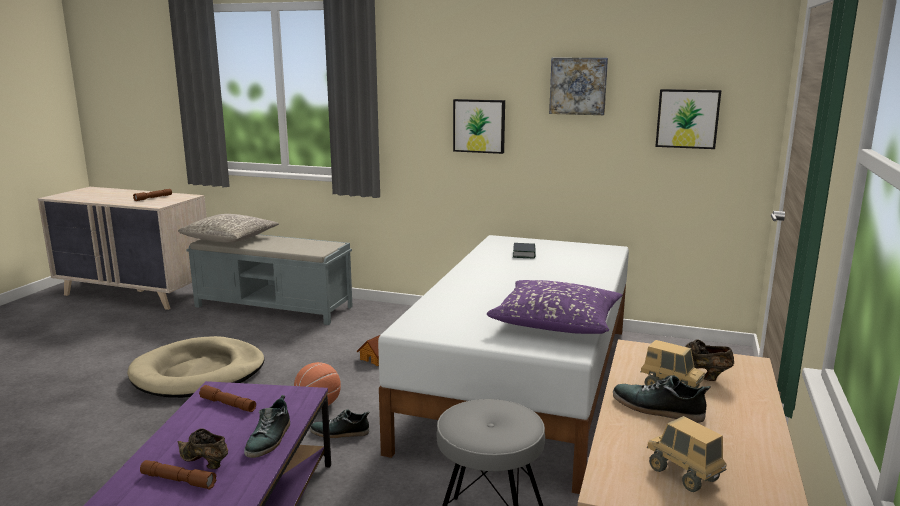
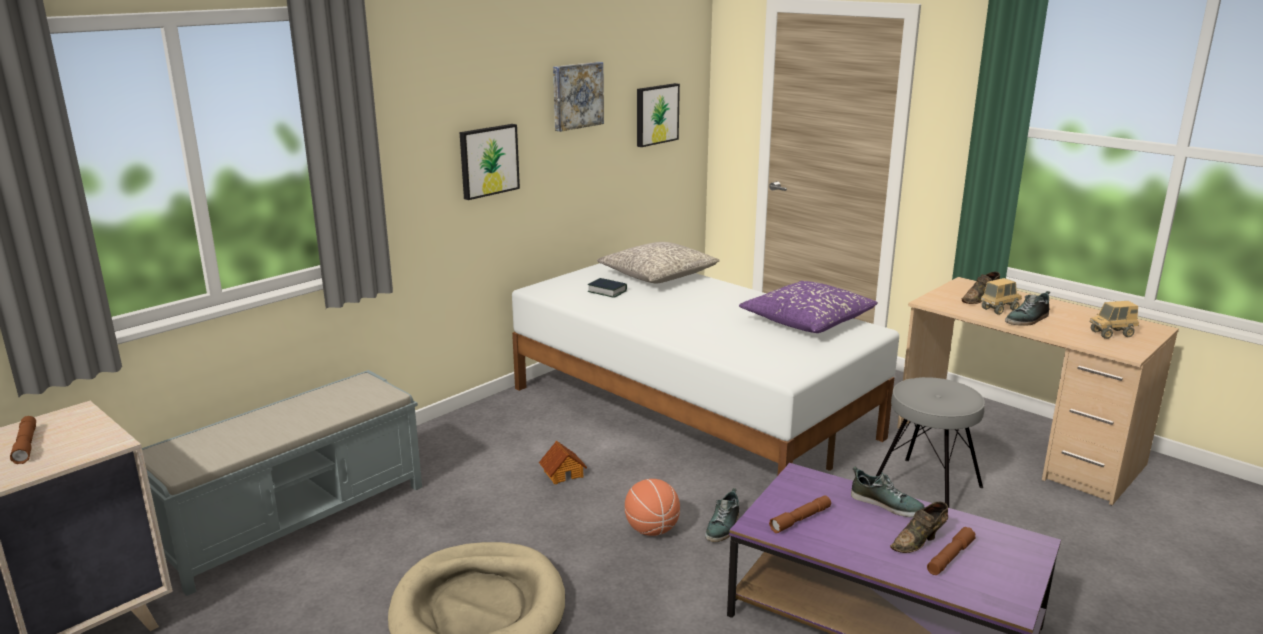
camera: 65 degrees left, 5 degrees up
(230, 239) = (207, 447): grey pillow -> grey pillow (658, 275)

